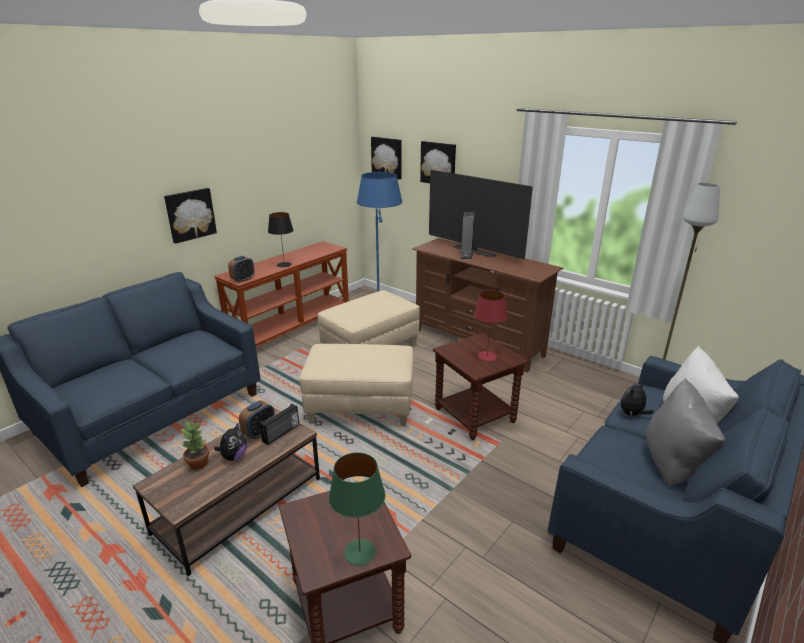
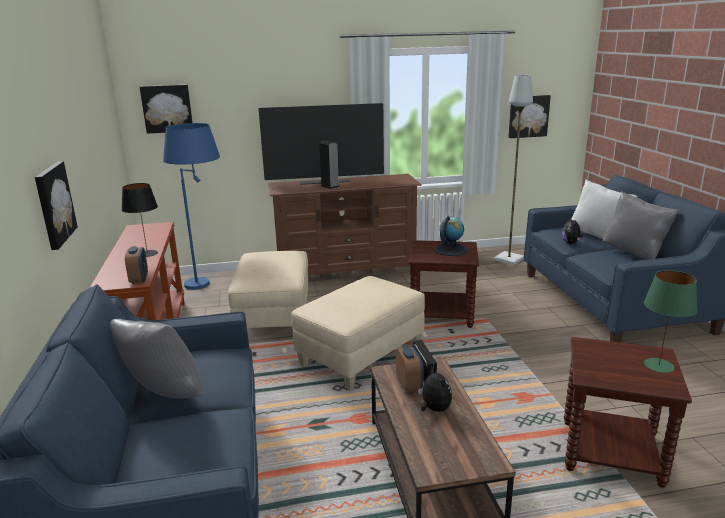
camera: 50 degrees left, 5 degrees down
(154, 353) = (163, 397): none -> grey pillow
(198, 463) = (423, 433): potted plant -> none
(438, 163) = (245, 104): picture -> picture (528, 116)
(487, 356) = (450, 250): red table lamp -> globe

